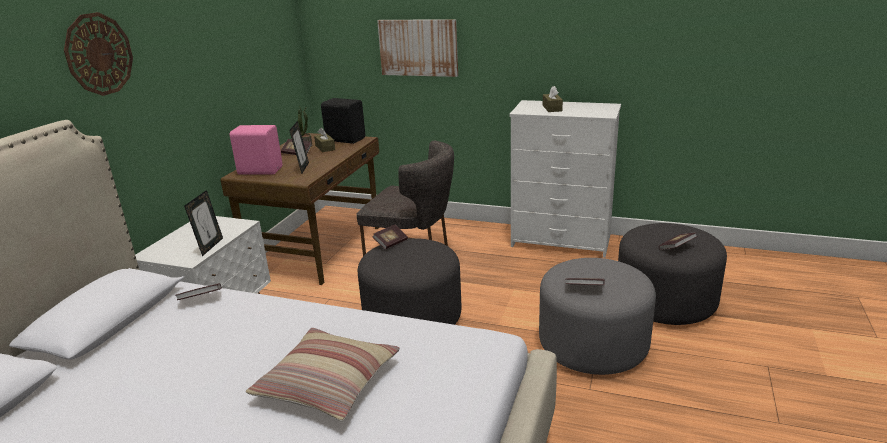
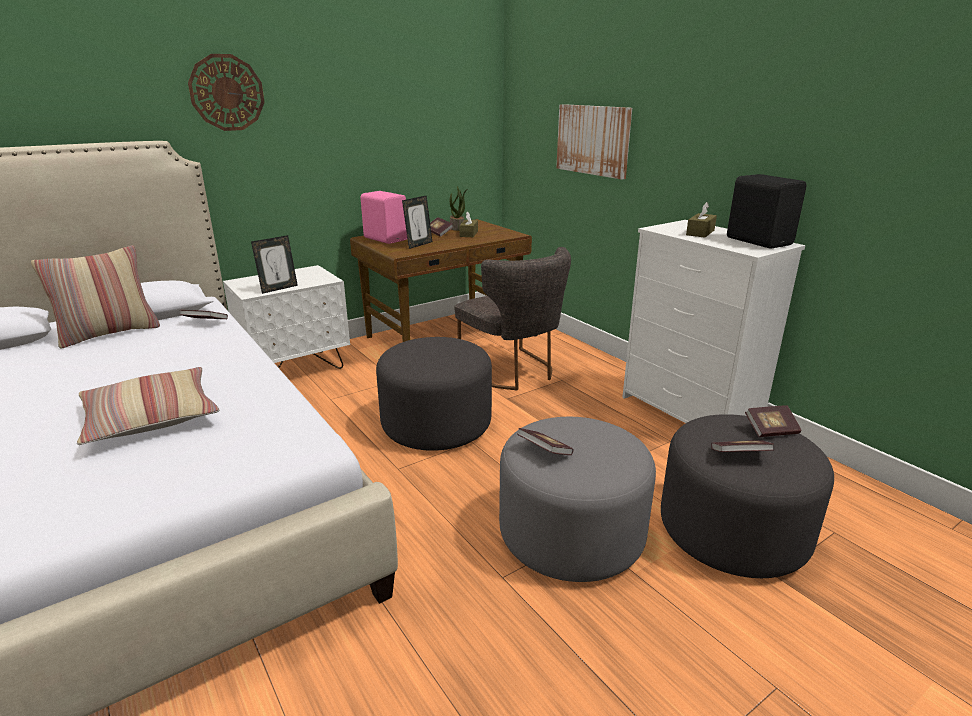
camera: 35 degrees right, 0 degrees up
(113, 346) = (109, 333): none -> pillow
(345, 139) = (499, 231): black speaker -> black speaker (759, 241)
(390, 243) = (438, 338): book -> book (771, 430)

